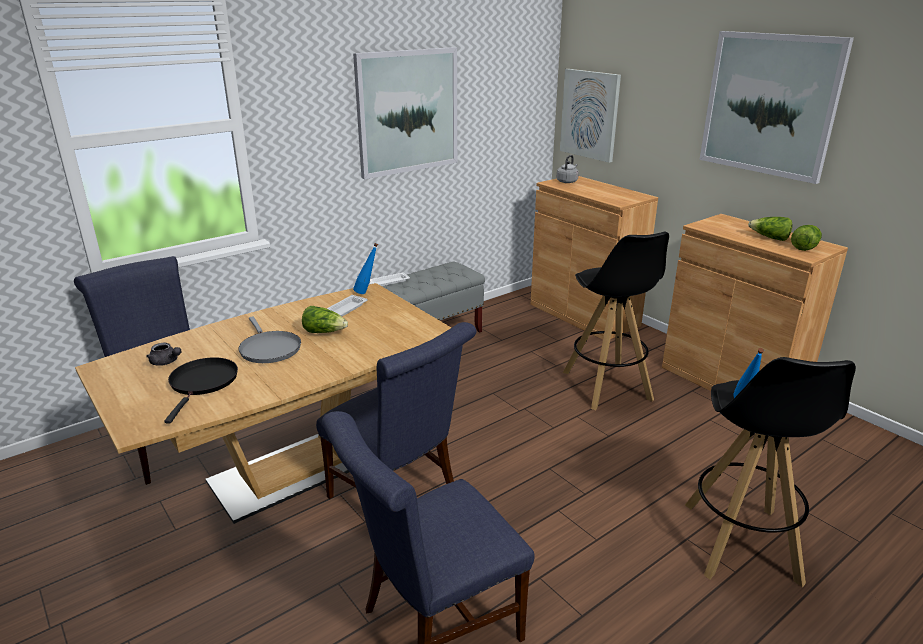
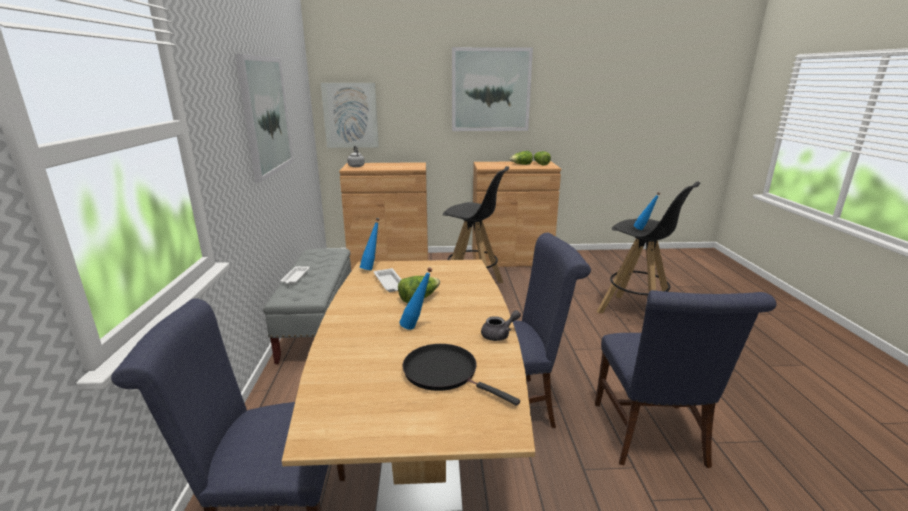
camera: 55 degrees left, 5 degrees down
(166, 362) = (368, 387): grey teapot -> grey teapot (499, 335)
(269, 349) = (416, 327): grey frying pan -> blue bottle

